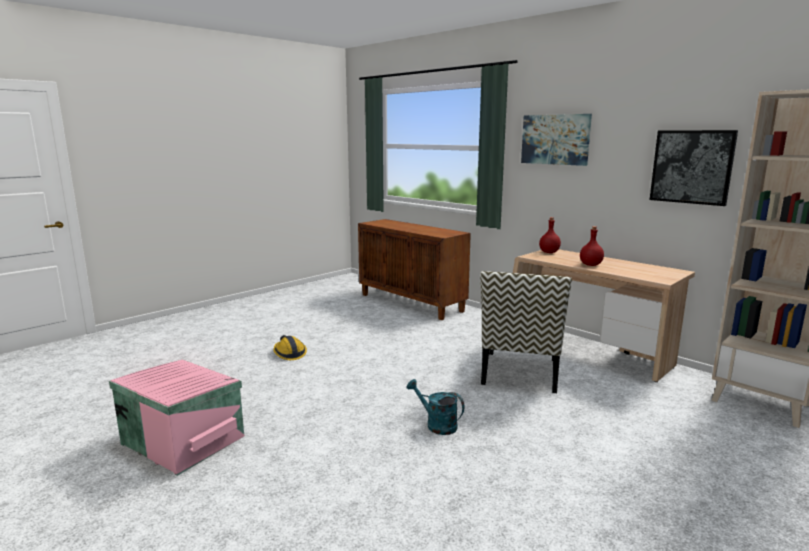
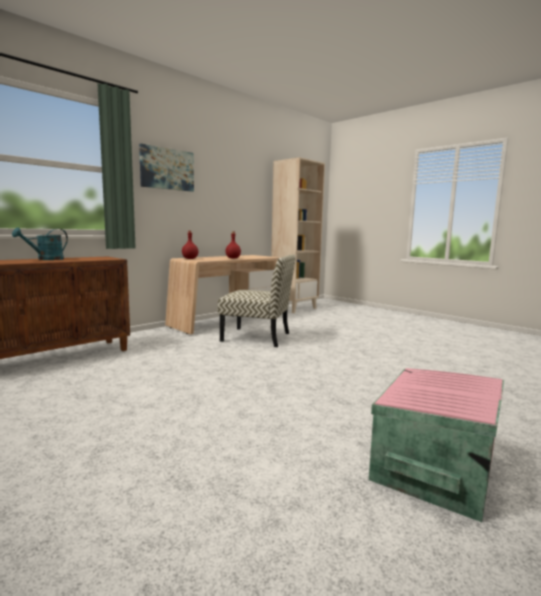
camera: 90 degrees left, 5 degrees down
(289, 353) = (182, 424): hard hat -> none
(436, 424) = (341, 361): turquoise watering can -> turquoise watering can (46, 259)
(692, 167) = (245, 195): picture -> none

